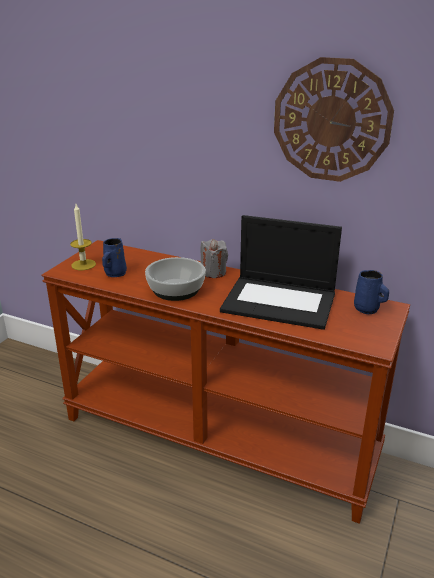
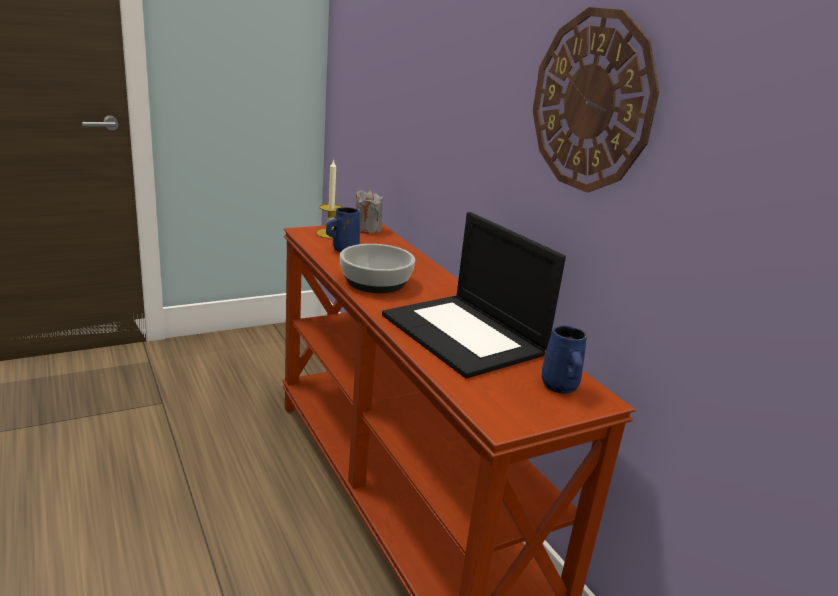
camera: 35 degrees right, 5 degrees down
(213, 272) = (440, 284): grey candle -> grey candle (367, 229)

